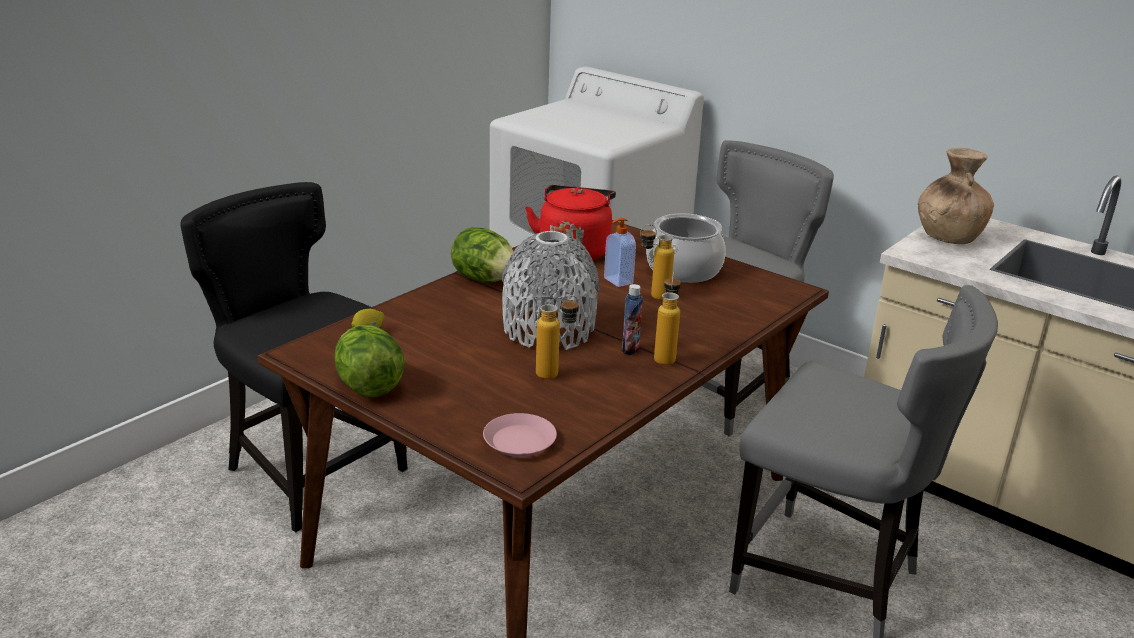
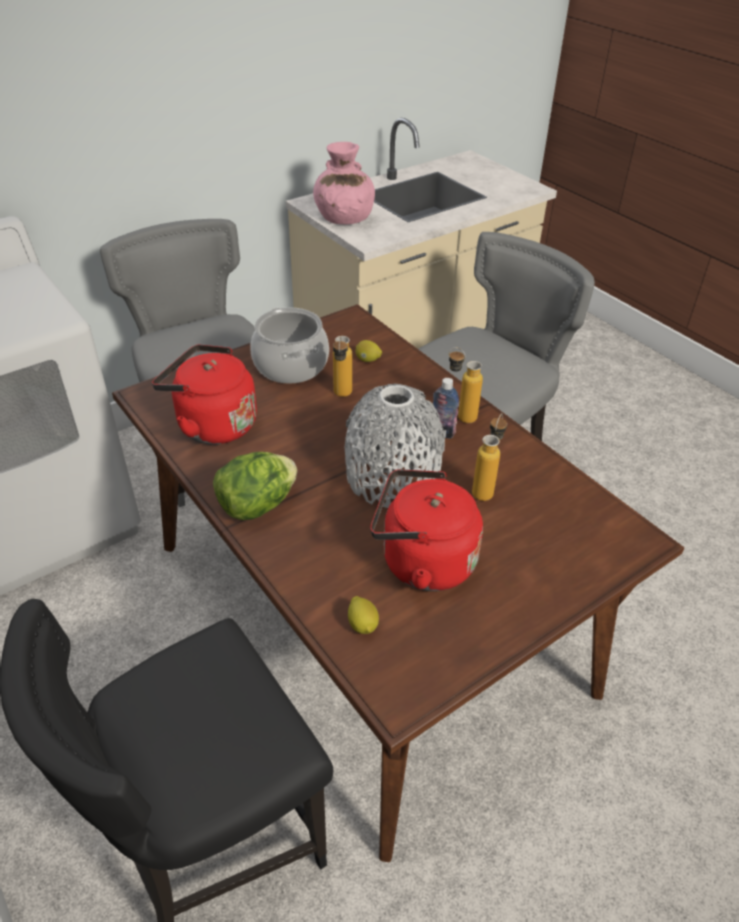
camera: 75 degrees left, 15 degrees up
(369, 386) = (491, 634): lettuce -> none
(444, 351) = (422, 562): none -> red kettle
(519, 441) = (599, 532): pink plate -> none
(617, 281) = (299, 410): soap dispenser -> none
(724, 303) = (367, 360): none -> lemon
(947, 236) = (343, 218): brown vase -> pink vase

